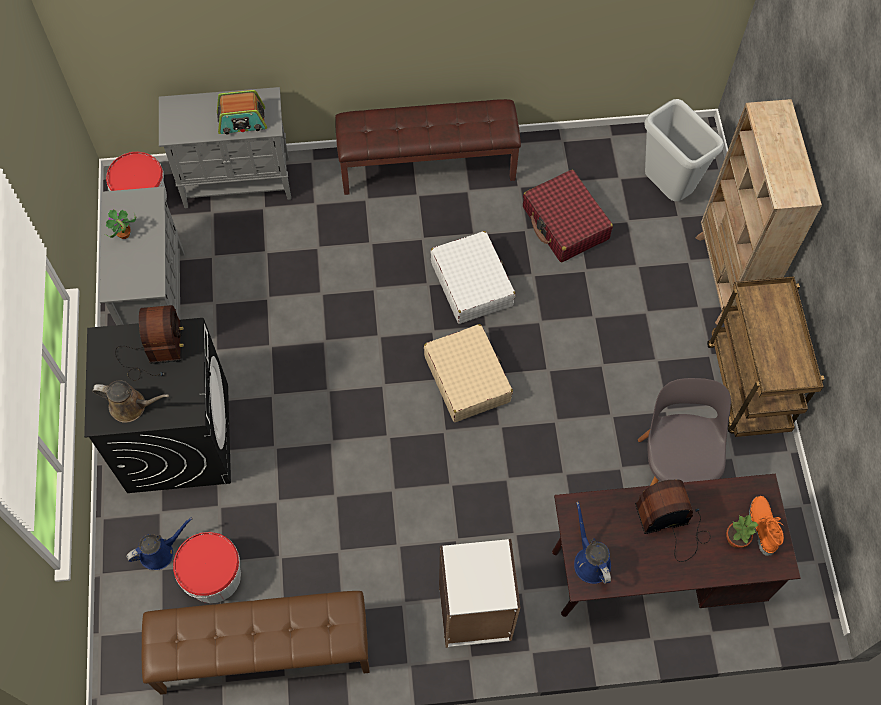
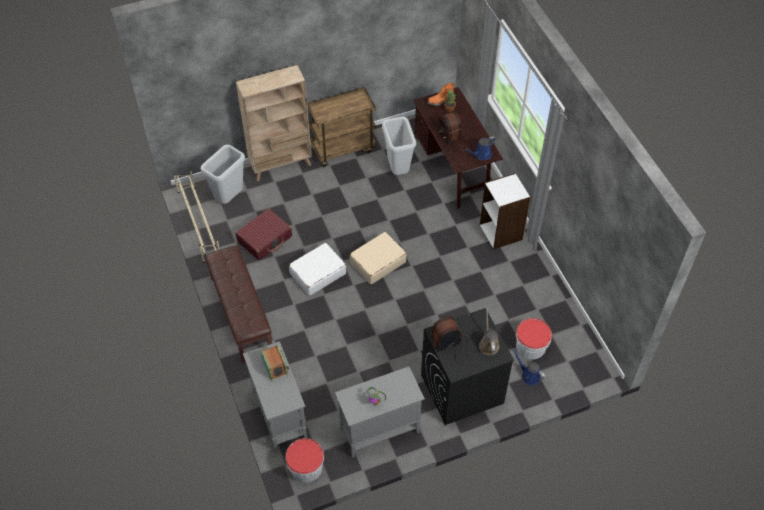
camera: 105 degrees left, 10 degrees down
(263, 653) = (559, 312): brown bench -> none
(622, 140) = (199, 223): none -> beige shoe rack
(674, 469) = (397, 169): grey chair -> grey trash can

